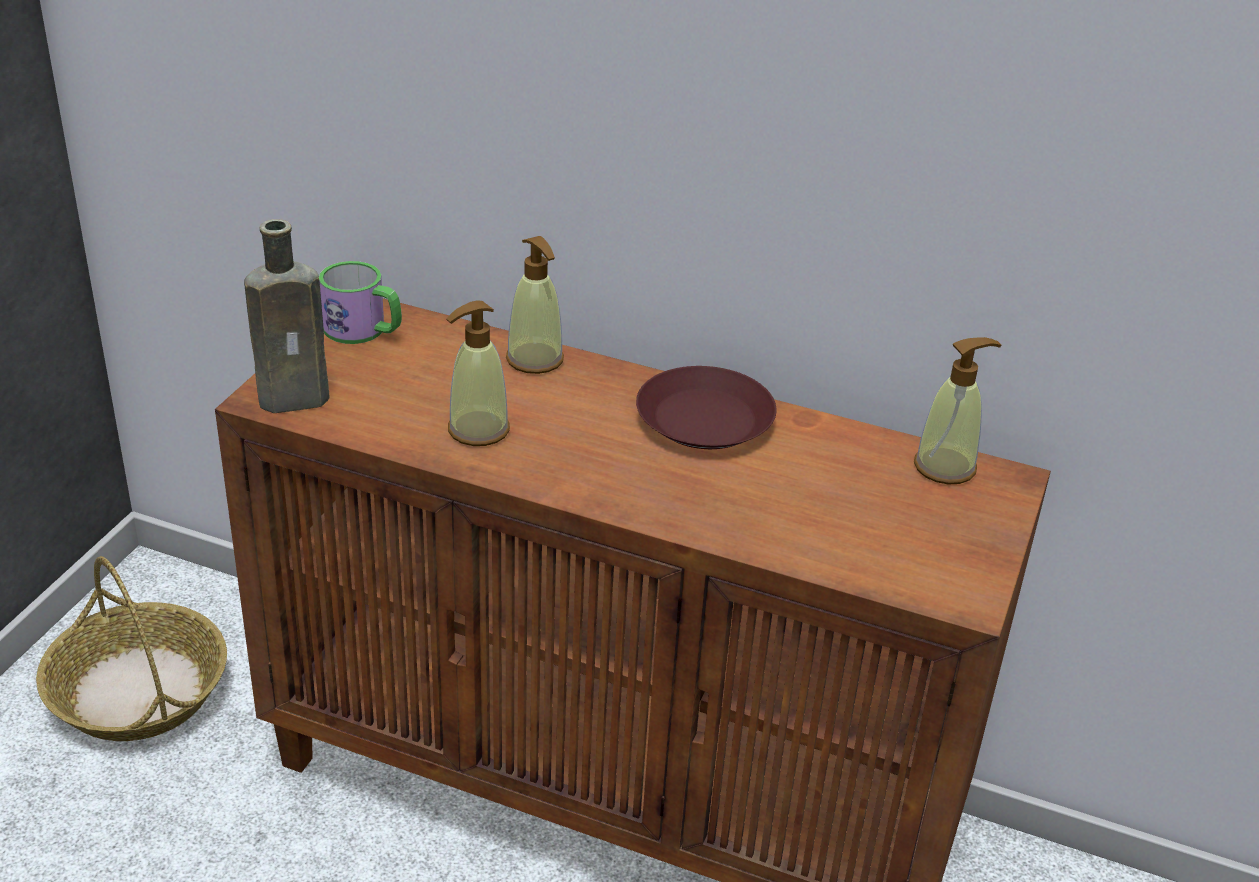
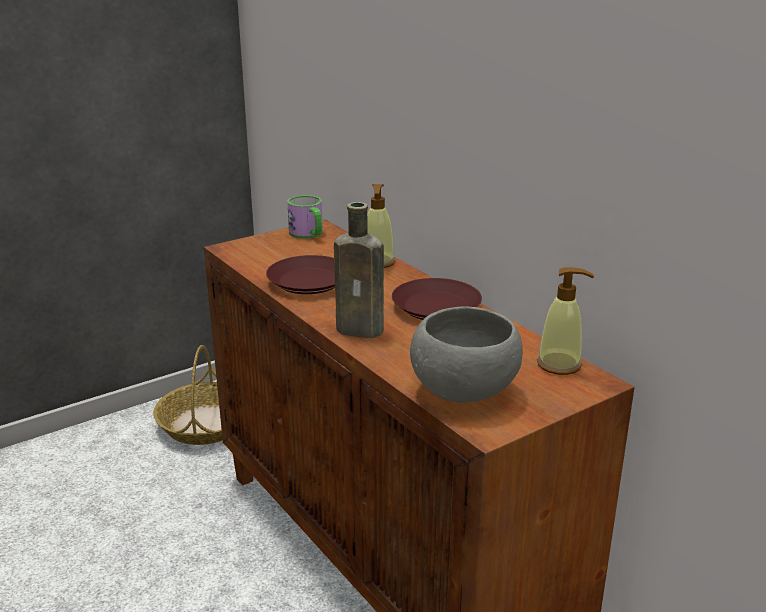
camera: 35 degrees right, 10 degrees down
(299, 398) = (244, 251): brown bottle -> brown bottle (363, 330)
(478, 430) = (309, 282): soap dispenser -> brown plate
(886, 554) = (463, 392): none -> grey bowl

